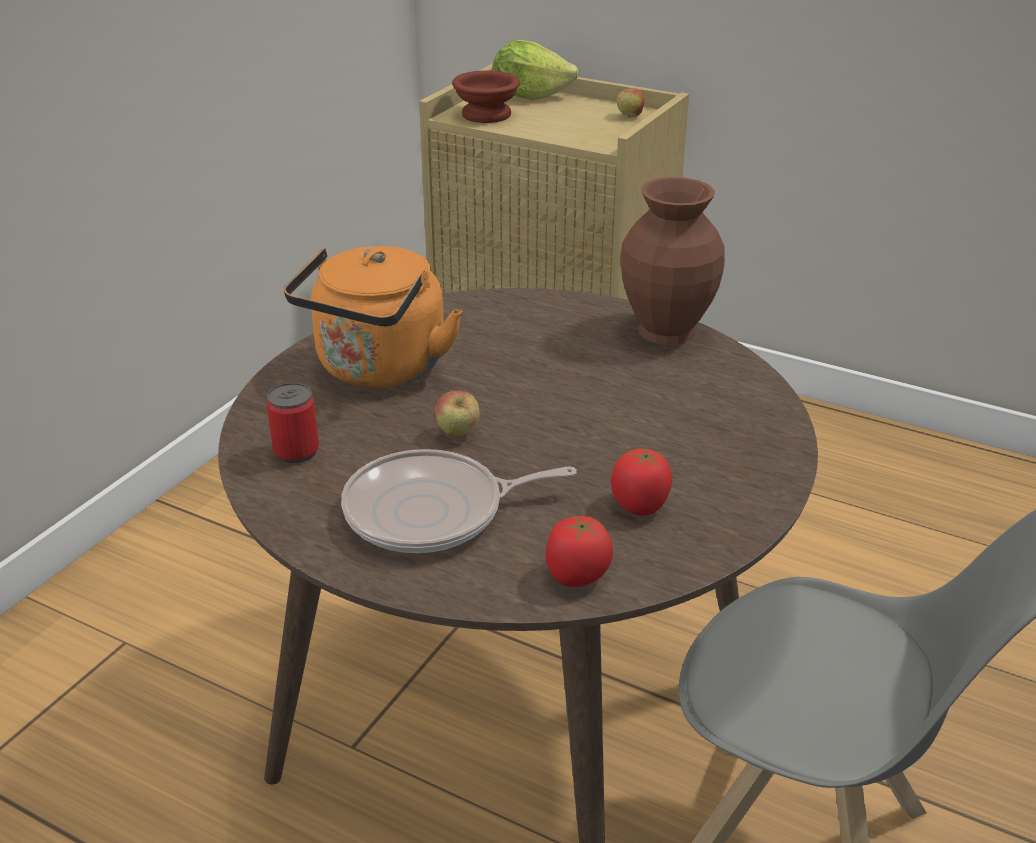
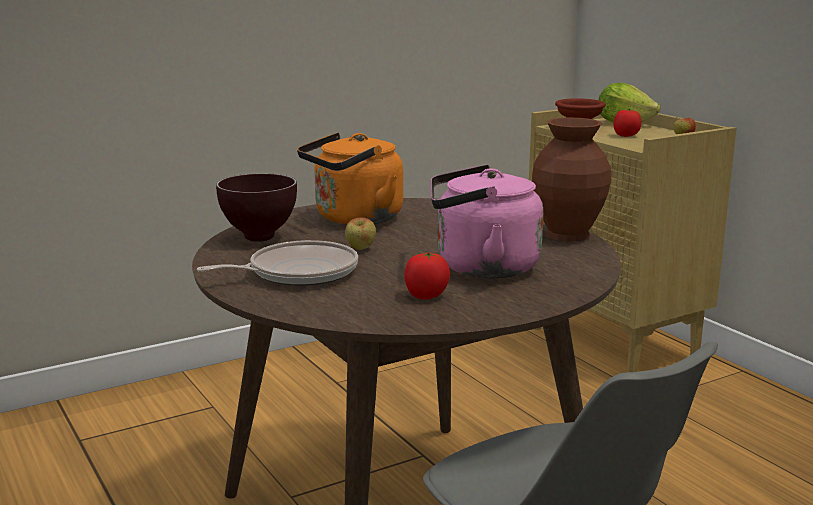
camera: 30 degrees right, 15 degrees down
(296, 451) = (260, 238): can -> brown bowl
(432, 512) = (297, 273): frying pan -> frying pan turned 135 degrees clockwise
(577, 576) = (340, 312): tomato -> tomato (626, 136)
(641, 427) = (480, 268): none -> pink kettle

